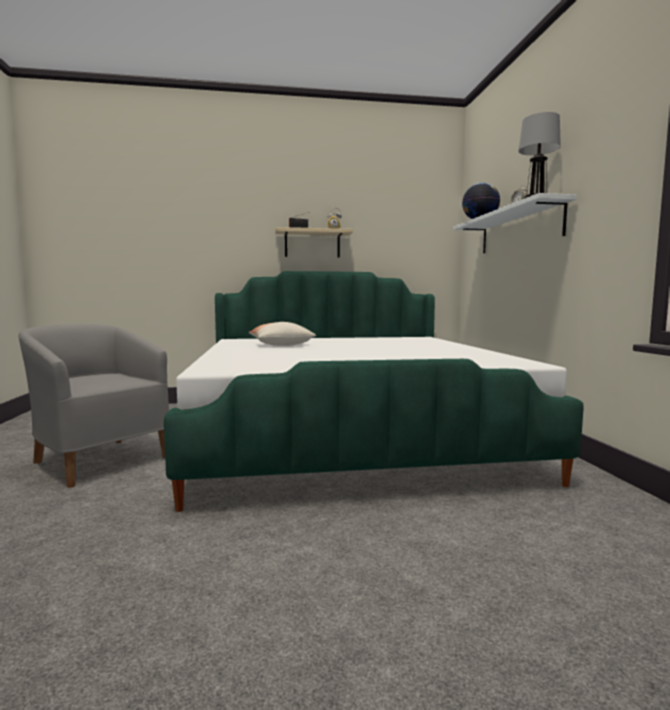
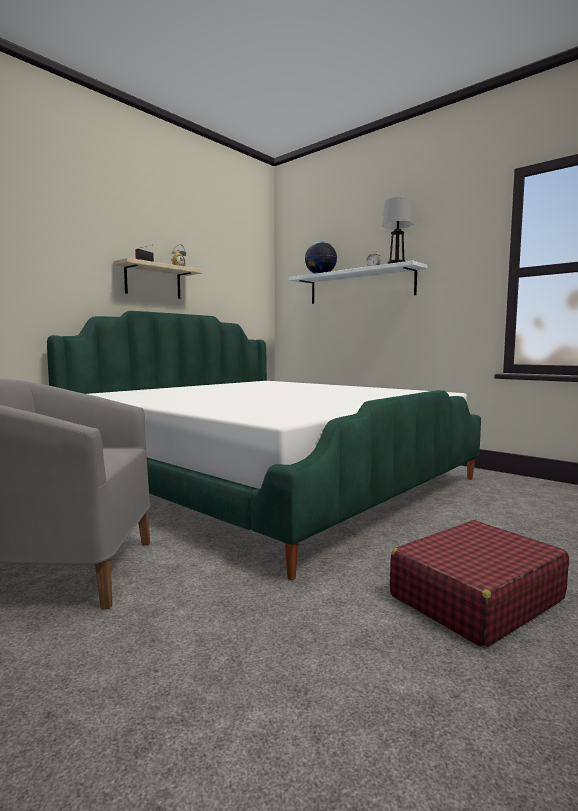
camera: 40 degrees left, 0 degrees up
(250, 587) = (475, 598): none -> red suitcase
(280, 344) = (184, 395): pillow -> none

